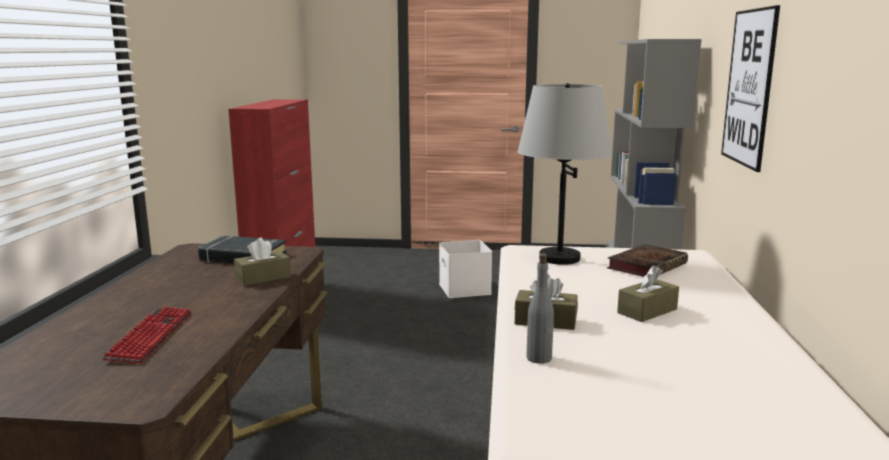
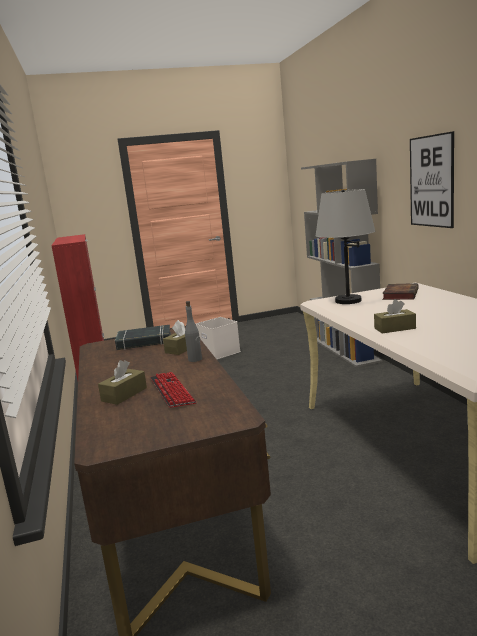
camera: 20 degrees left, 0 degrees up
(539, 358) = (421, 343): grey bottle -> grey bottle (195, 359)
(647, 311) = (436, 313): brown tissue box -> brown tissue box (124, 394)

